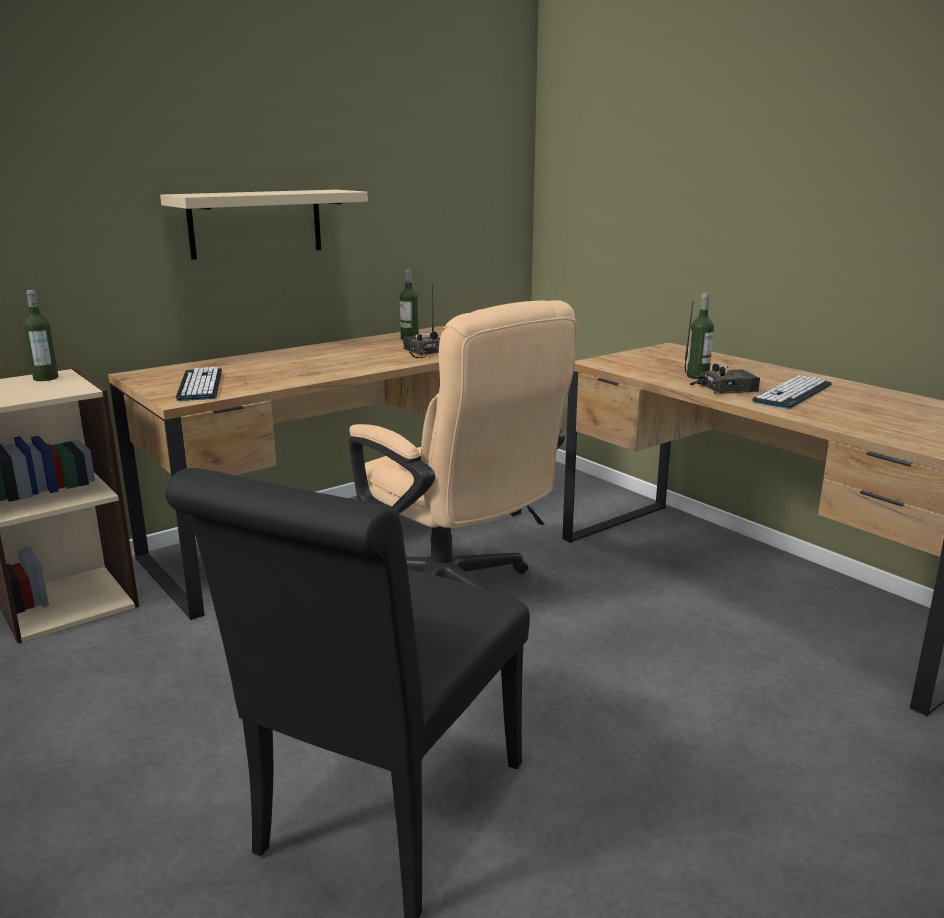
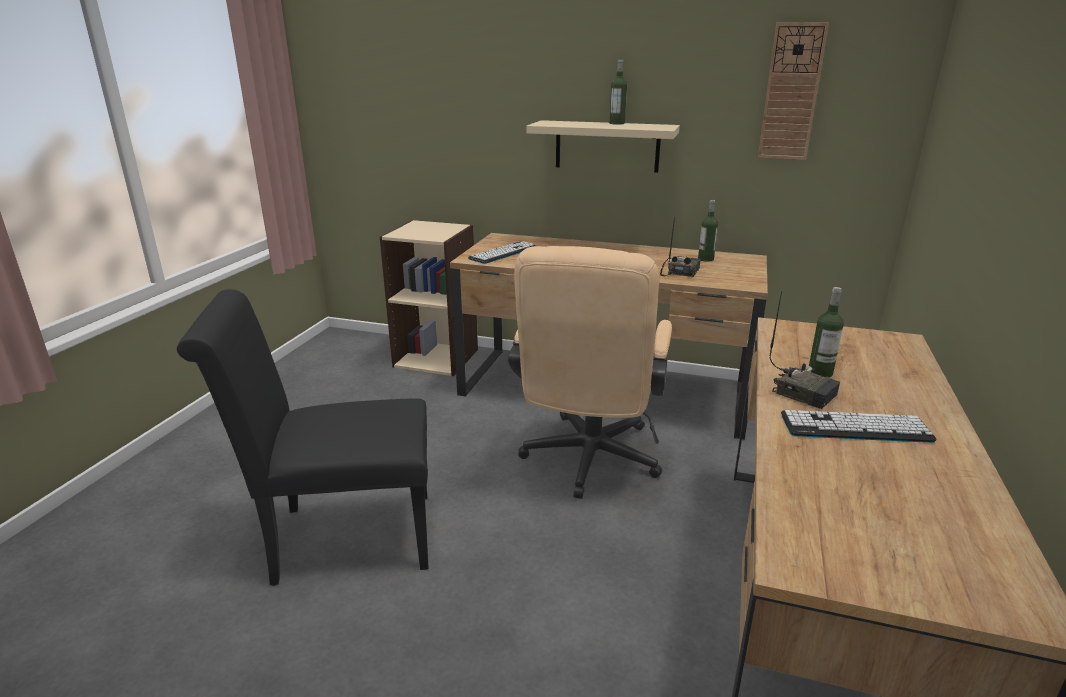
camera: 55 degrees right, 5 degrees up
(45, 378) = (447, 227): bottle -> bottle (617, 123)
(434, 148) = (791, 93): none -> wall clock

